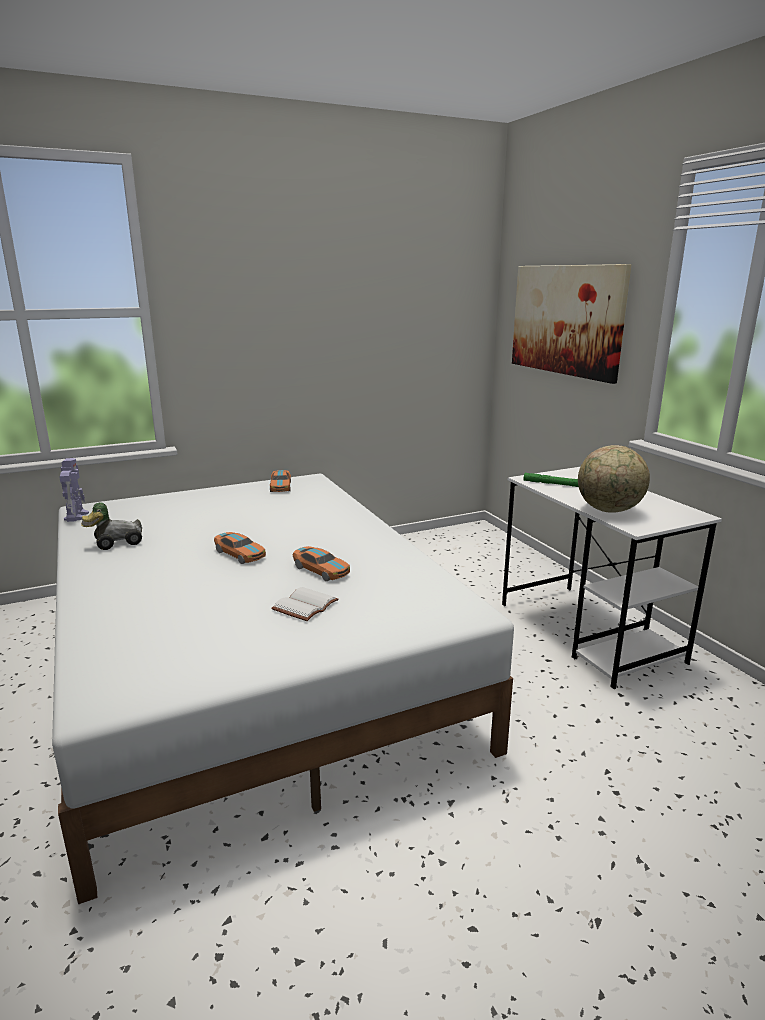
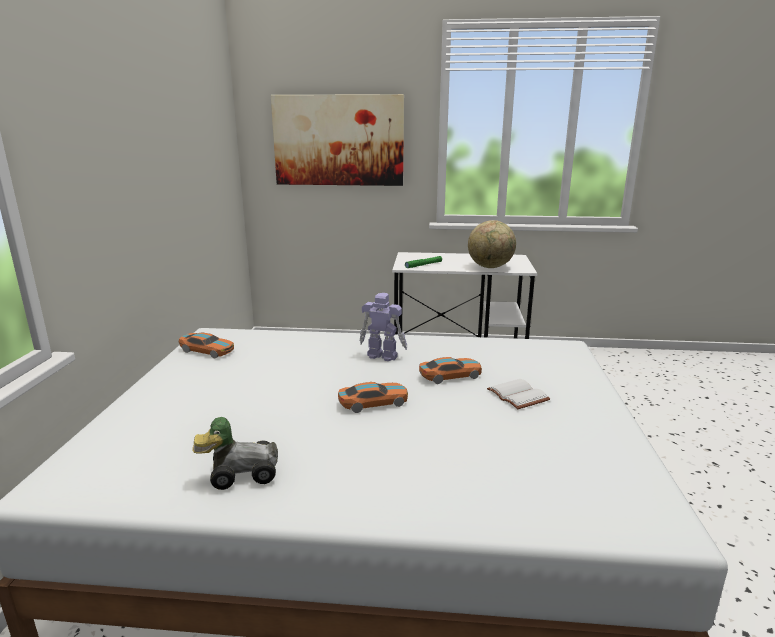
camera: 60 degrees left, 0 degrees up
(77, 516) = (73, 496): toy robot -> toy robot (381, 355)
(115, 542) = (240, 473): toy car -> toy car turned 75 degrees clockwise

